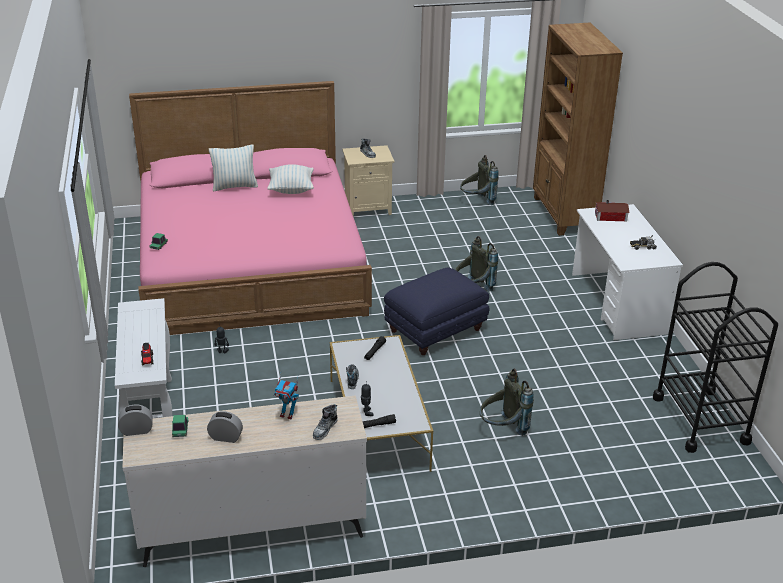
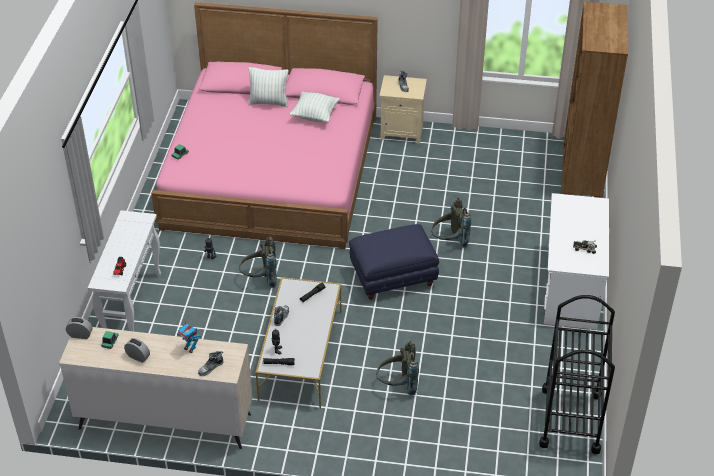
camera: 20 degrees right, 10 degrees up
(477, 201) = (506, 144): grey backpack -> grey backpack (260, 279)
(611, 217) = (578, 209): toy house -> none

